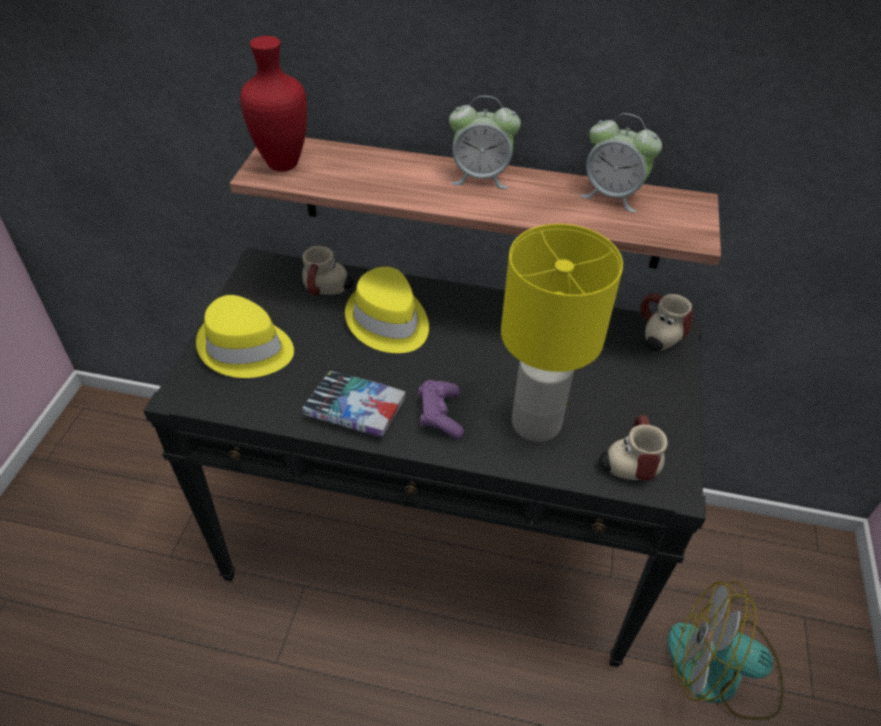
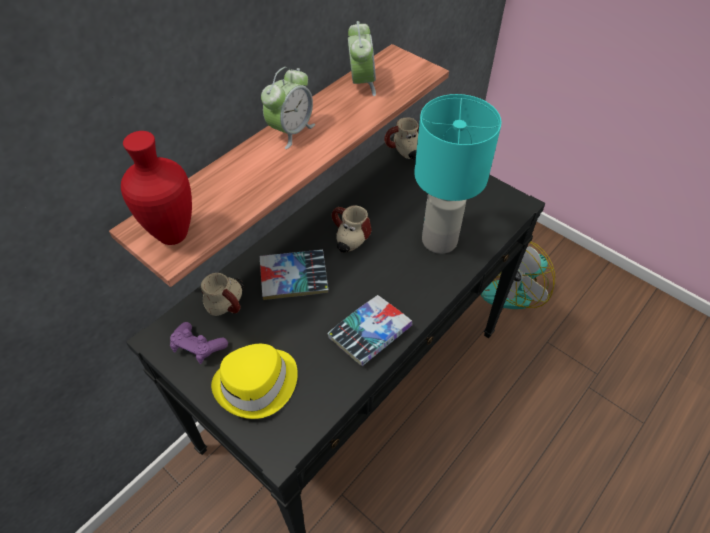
camera: 60 degrees left, 5 degrees up
(388, 322) = (294, 279): yellow hat -> book
(440, 415) = (404, 287): purple game controller -> purple game controller (198, 347)
(534, 423) = (438, 241): yellow table lamp -> turquoise table lamp
(612, 196) = (361, 83): alarm clock -> alarm clock turned 60 degrees counterclockwise
(627, 461) = (491, 214): mug -> mug (347, 239)

